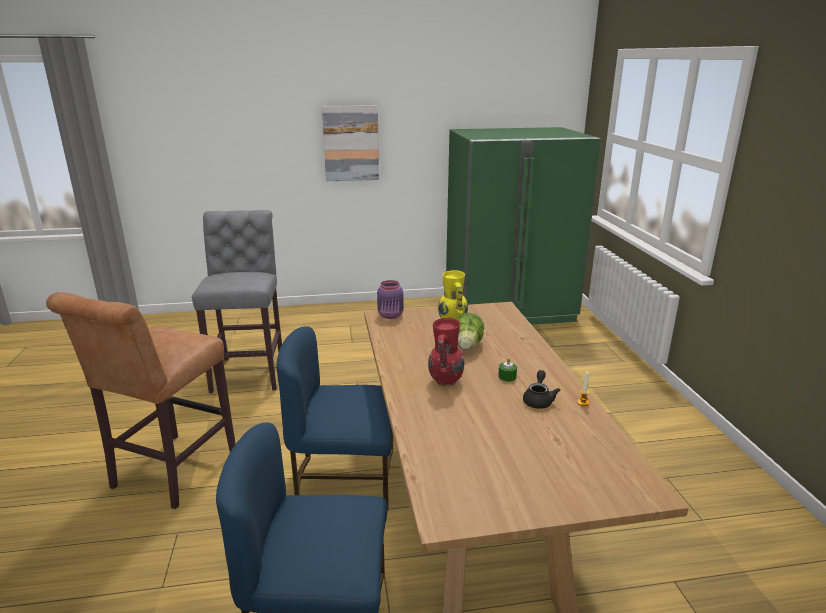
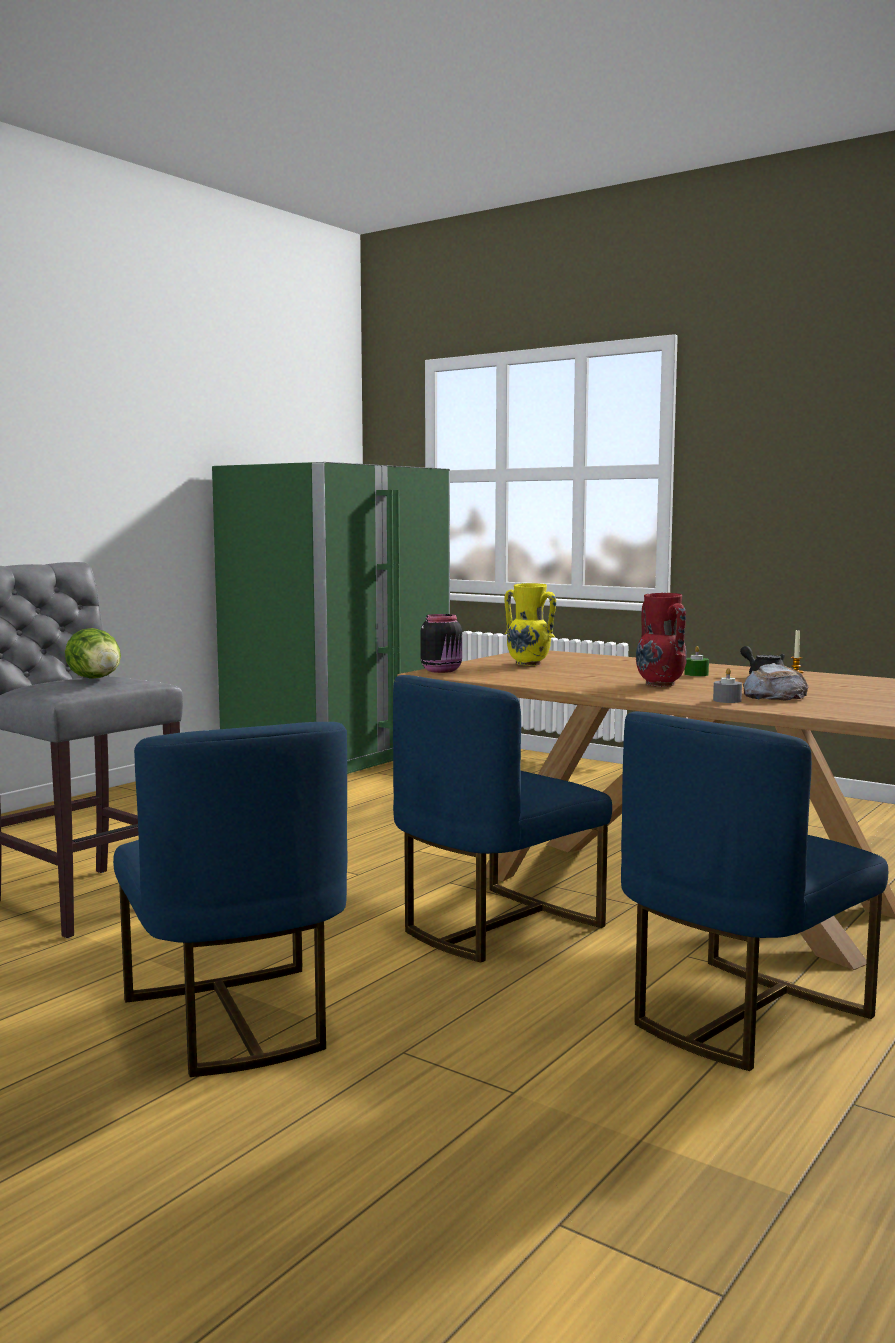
camera: 45 degrees left, 15 degrees down
(170, 474) = (234, 1021): brown stool -> blue chair
(351, 143) = (66, 483): picture -> none
(391, 316) = (442, 670): purple jar -> black jar
(422, 421) = (727, 700): none -> grey candle
(467, 347) = (598, 670): lettuce -> lettuce (97, 679)
(467, 429) = (774, 695): none -> bread

